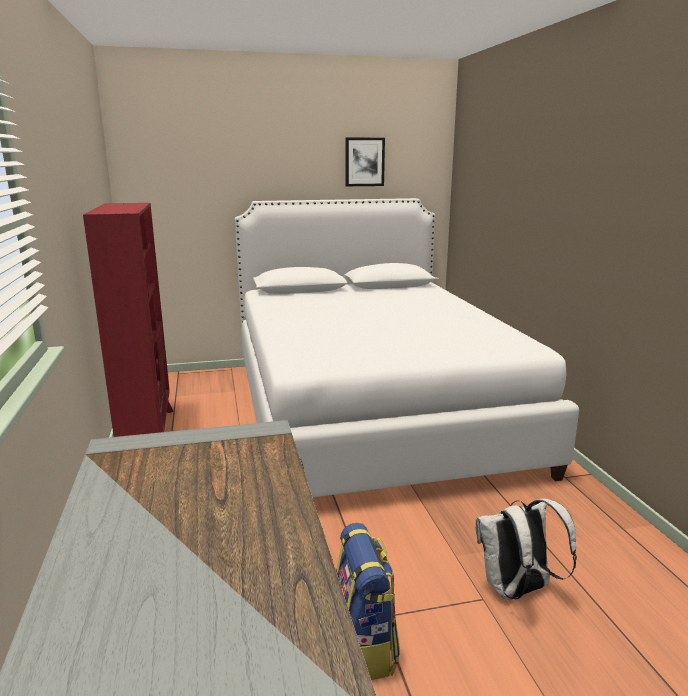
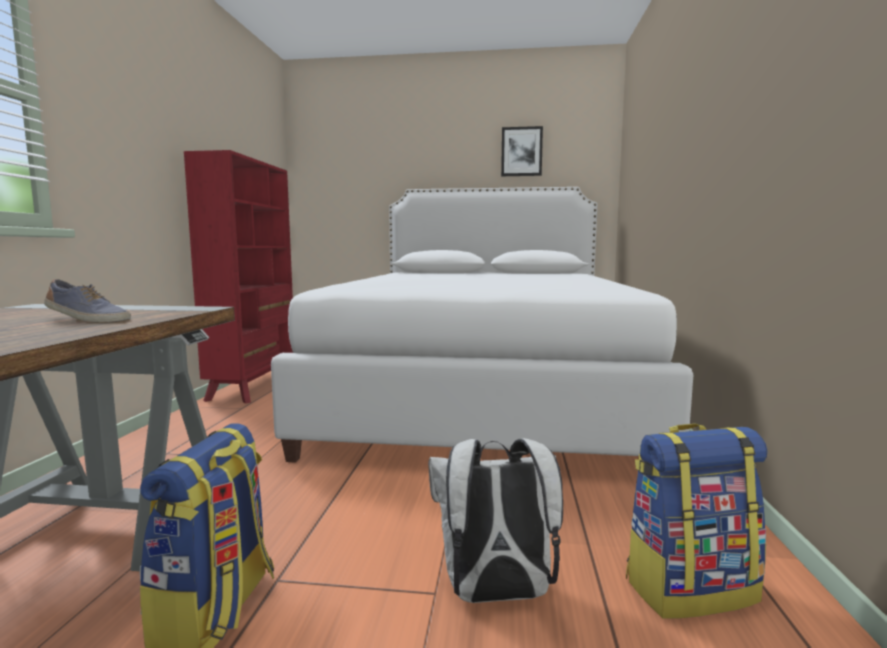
camera: 20 degrees right, 10 degrees down
(240, 471) = (87, 320): none -> shoe
(611, 558) = (689, 588): none -> backpack

